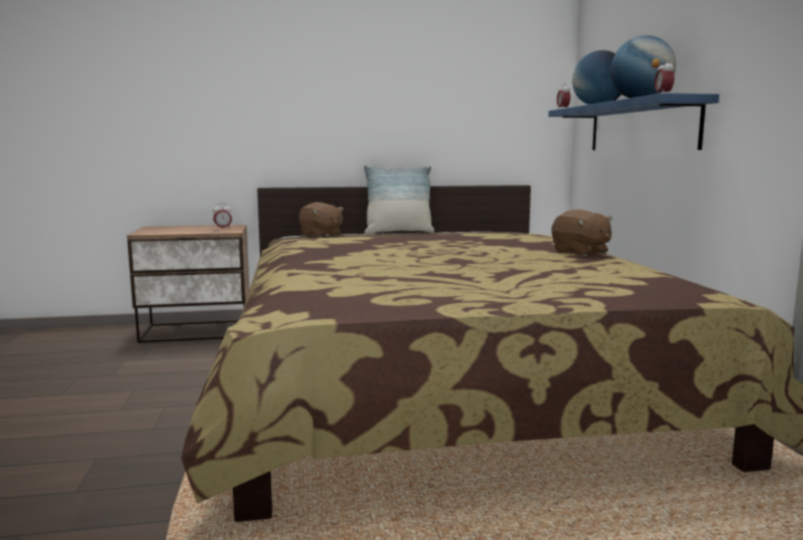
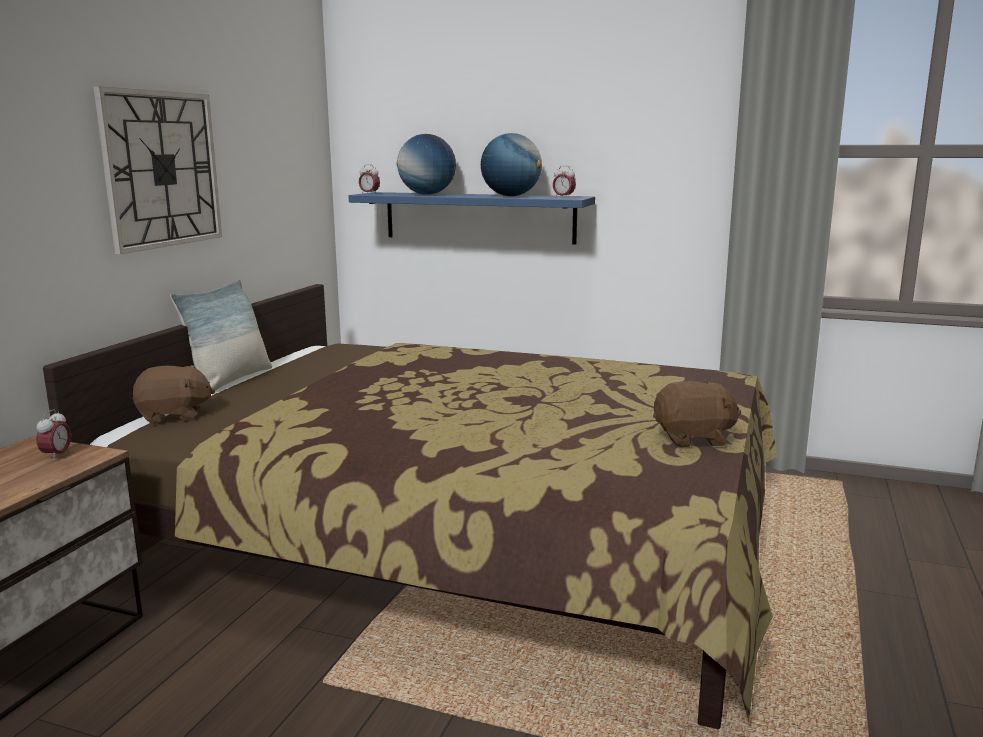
camera: 60 degrees left, 5 degrees up
(373, 84) = (161, 169): none -> wall clock
(580, 252) = (532, 358): brown plush toy -> brown plush toy (693, 439)

